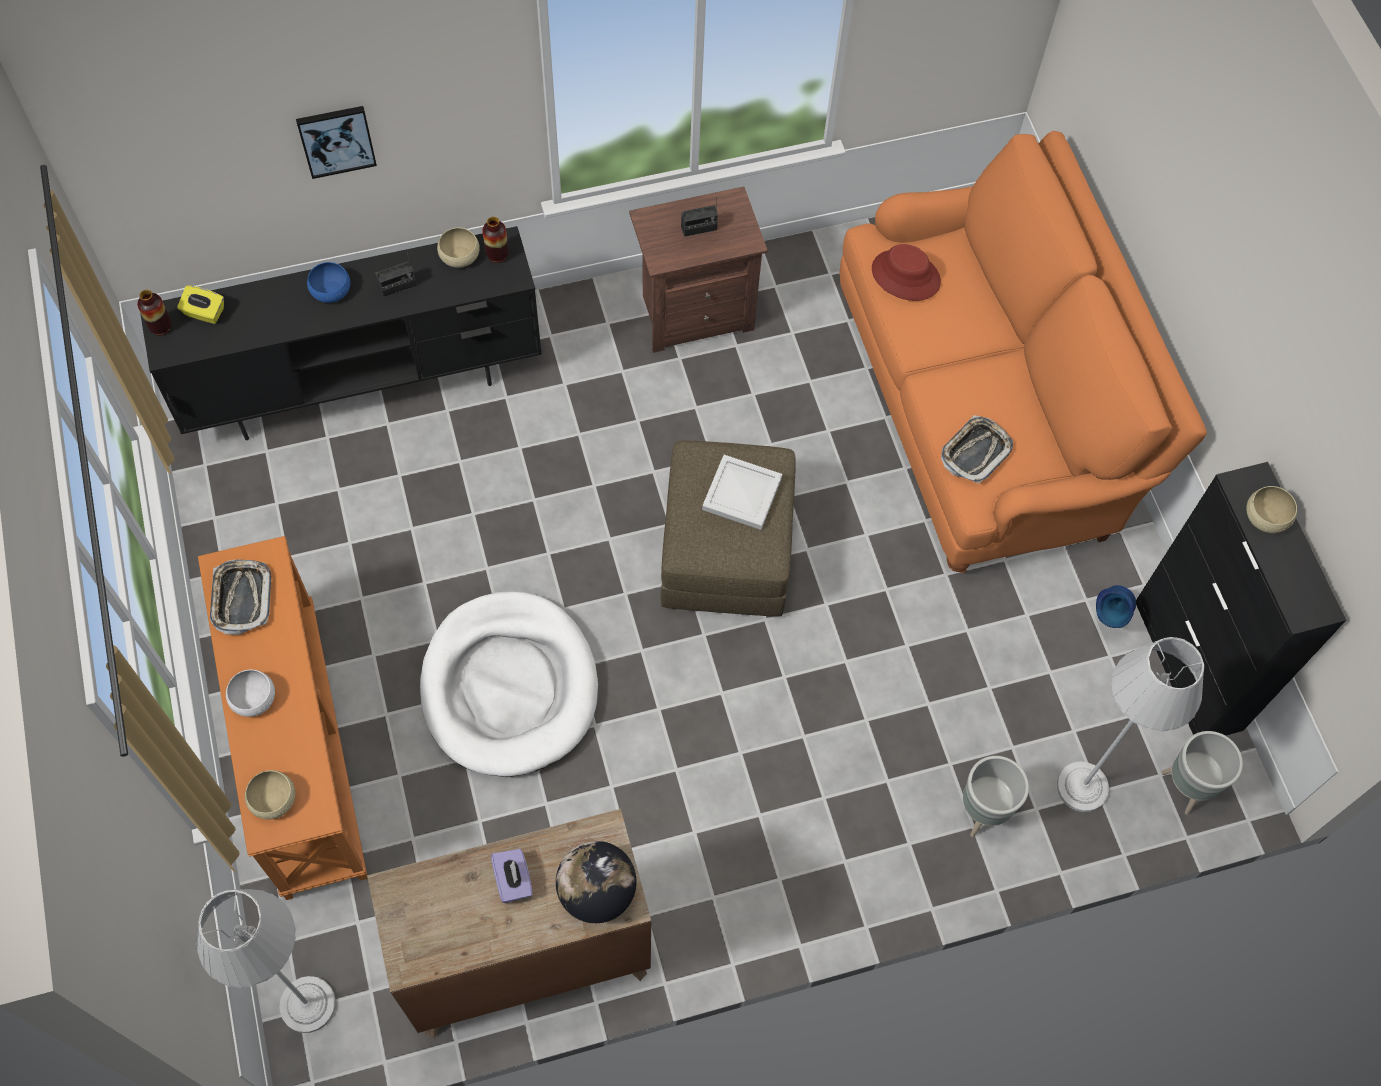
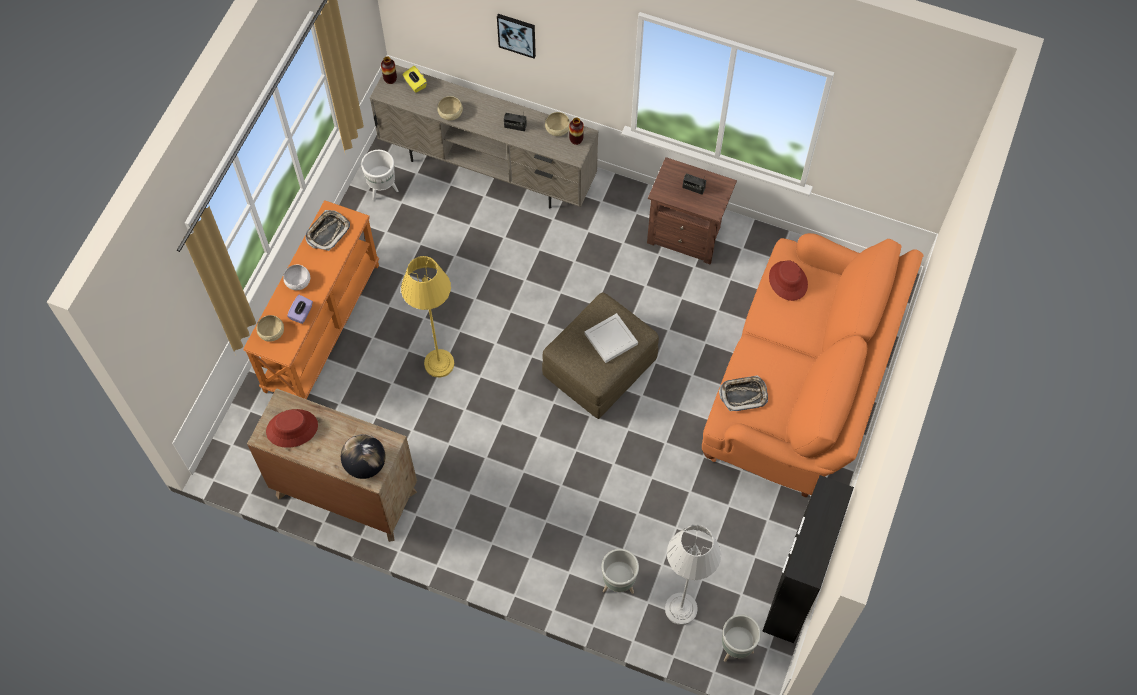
camera: 40 degrees right, 0 degrees up
(236, 502) = (383, 189): none -> white planter
(308, 1005) = (237, 445): grey floor lamp -> none
(331, 290) = (482, 108): blue bowl -> none
(365, 385) = (489, 169): black tv stand -> beige tv stand
(442, 918) = (292, 428): none -> red hat
(509, 687) = (439, 363): white dog bed -> yellow floor lamp
(513, 881) = (334, 434): purple tissue box -> purple tissue box (302, 314)
(1108, 618) = (771, 537): blue vase -> none
(1266, 516) = (826, 512): beige bowl -> beige bowl (450, 113)

